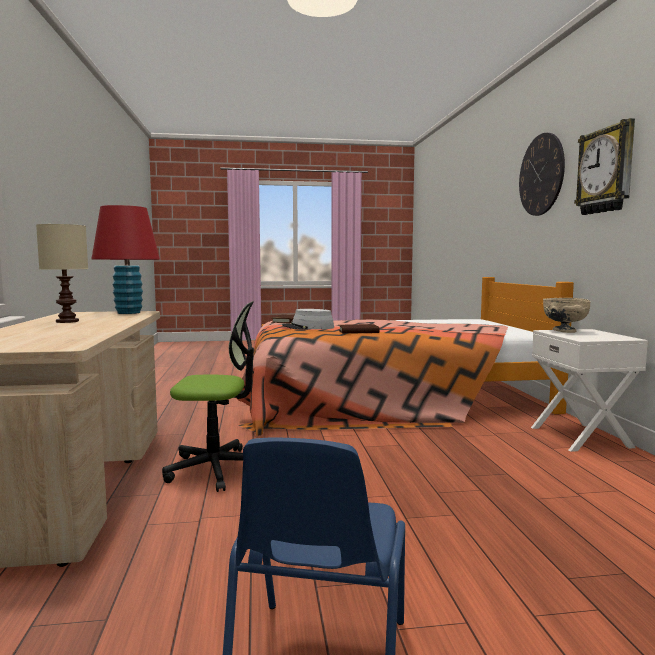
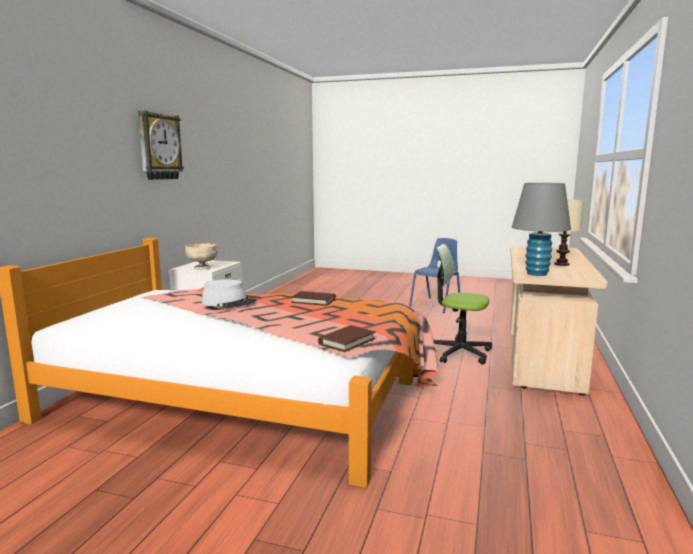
camera: 155 degrees left, 5 degrees up
(129, 313) = (537, 274): red table lamp -> grey table lamp
(308, 327) = (347, 316): grey hat -> grey hat (229, 302)
(541, 175) = (83, 127): wall clock -> none

